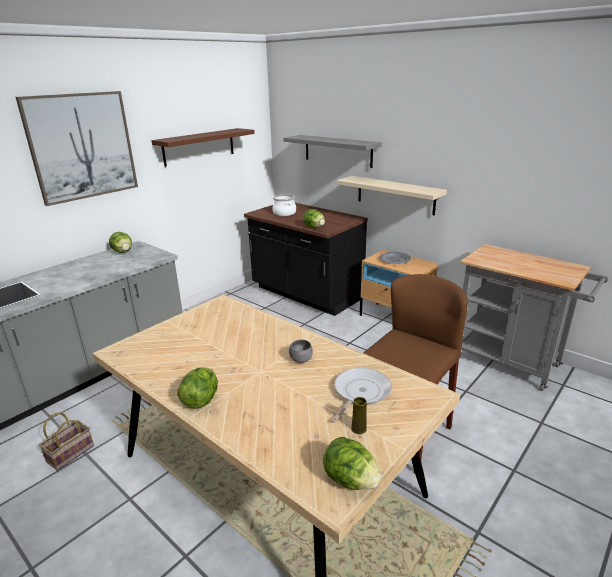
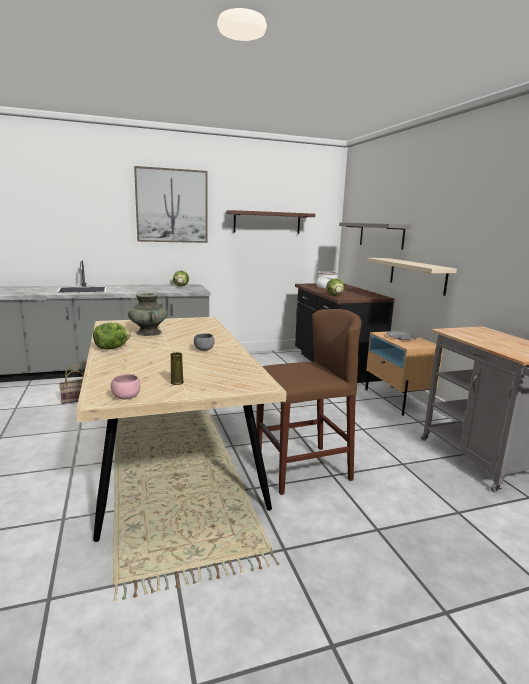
camera: 30 degrees right, 10 degrees down
(197, 352) = (148, 332): none -> turquoise vase
(350, 480) = (126, 397): lettuce -> pink bowl
(360, 392) = (212, 371): frying pan -> none

